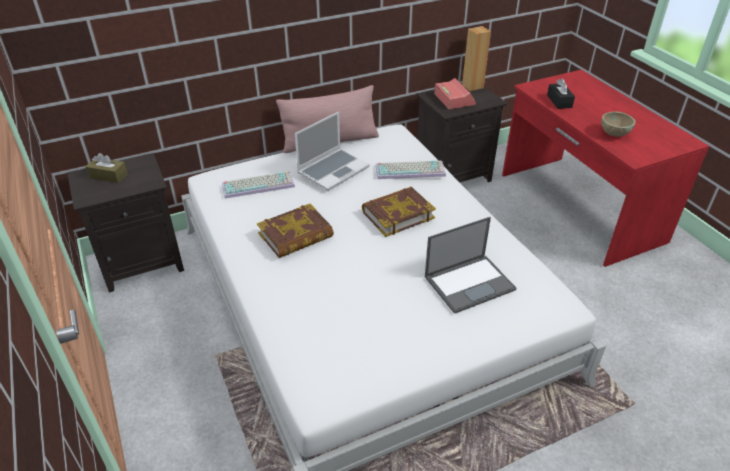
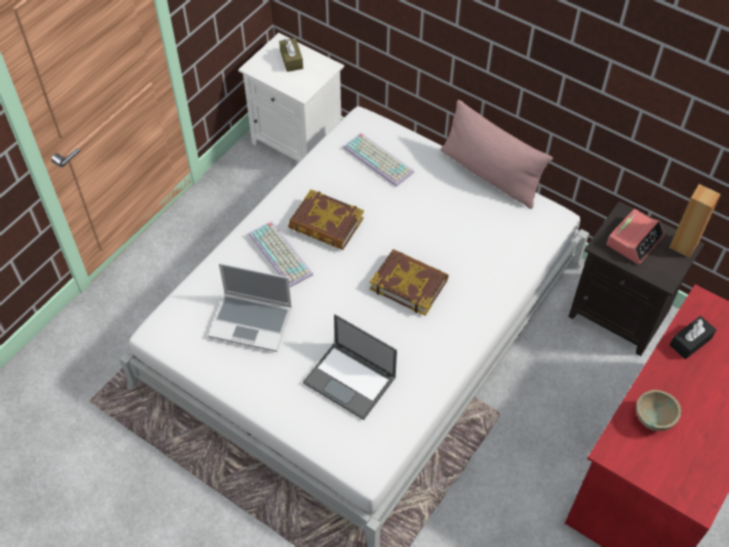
camera: 60 degrees right, 15 degrees up
(143, 262) = (298, 141): black nightstand -> white nightstand
(333, 170) = (441, 201): laptop -> laptop (252, 322)
(411, 170) = (489, 263): keyboard -> keyboard (282, 254)

